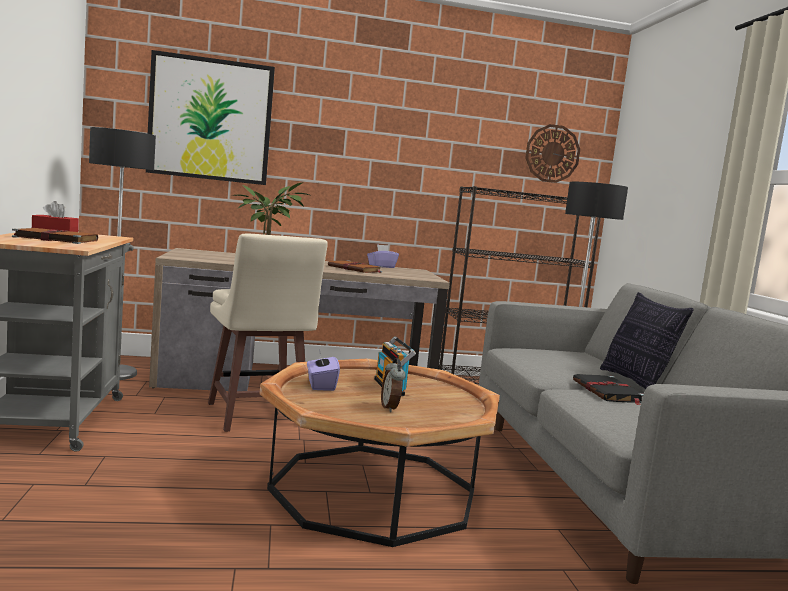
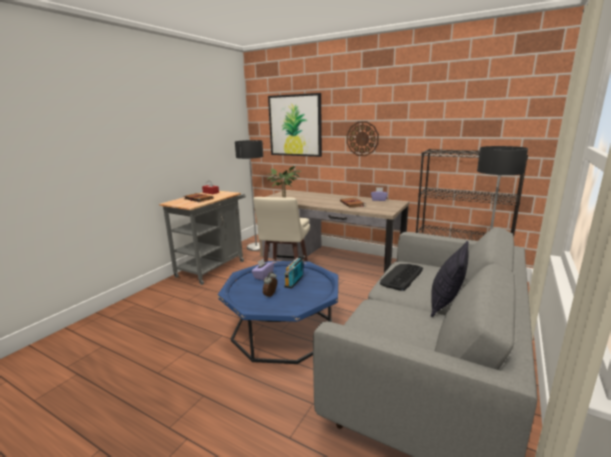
camera: 40 degrees right, 10 degrees up
(373, 490) = (283, 330): brown coffee table -> blue coffee table
(538, 362) = (401, 277): none -> keyboard
(552, 153) = (503, 118): wall clock -> wall clock (362, 138)
(608, 392) = (403, 309): black book -> none

